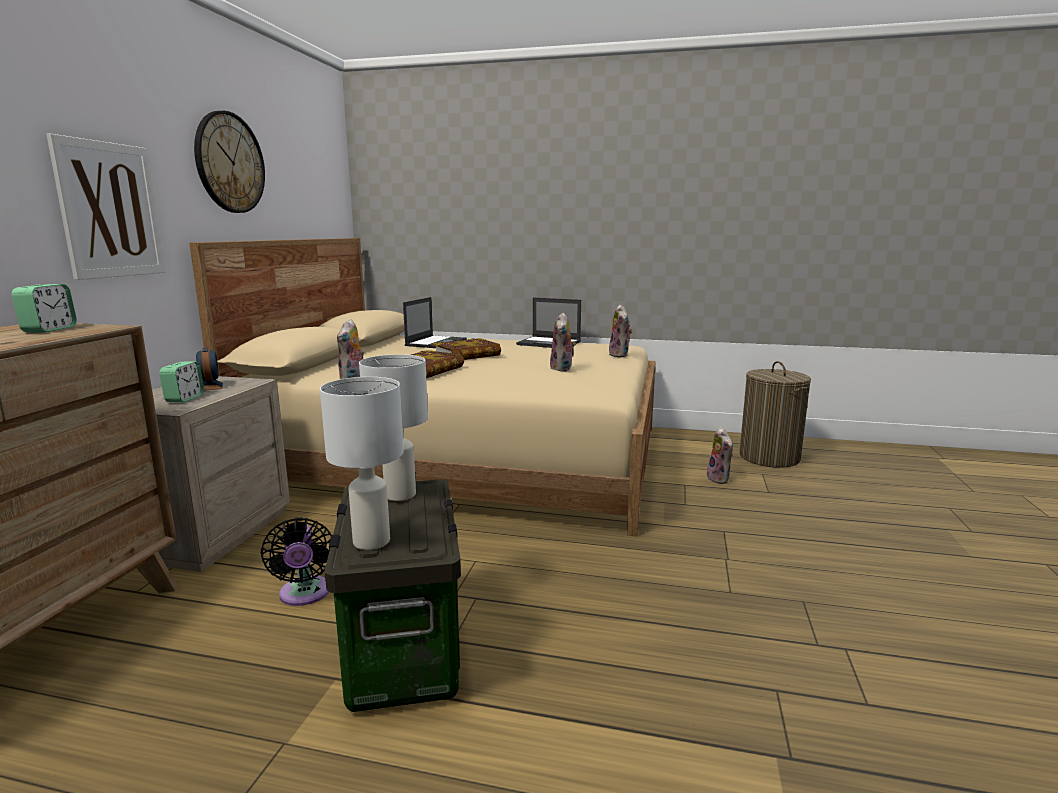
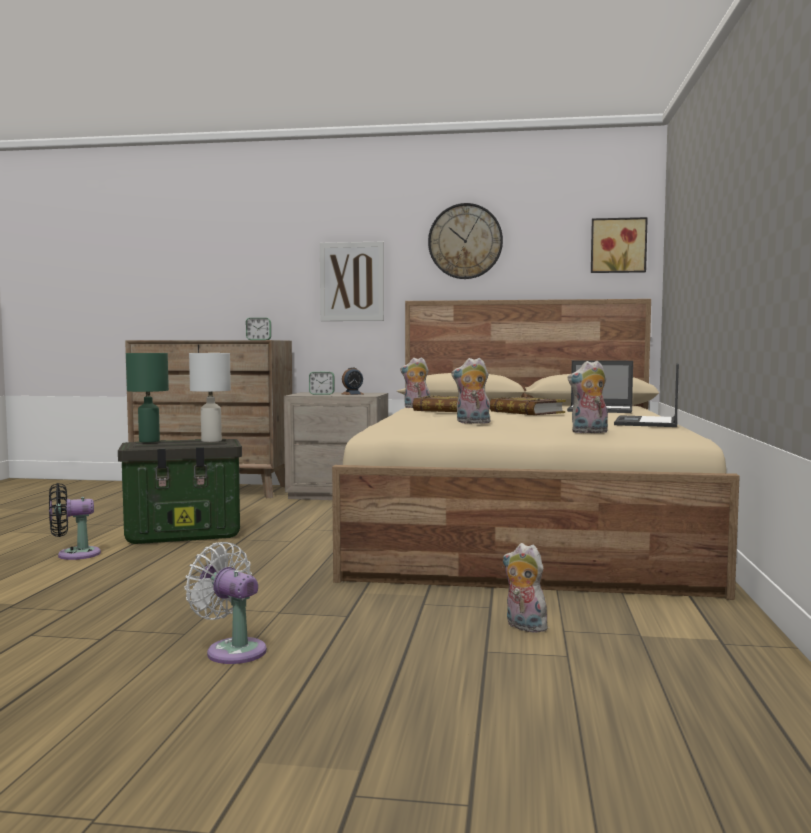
camera: 85 degrees right, 10 degrees down
(305, 595) = (254, 515): black fan -> black fan (74, 554)
(331, 185) = (618, 245): none -> picture
(370, 541) = (149, 441): white table lamp -> green table lamp
(720, 479) = (523, 626): plush toy -> plush toy turned 60 degrees clockwise
(769, 457) = (666, 670): laundry basket -> none
(824, 575) = (232, 650): none -> white fan

